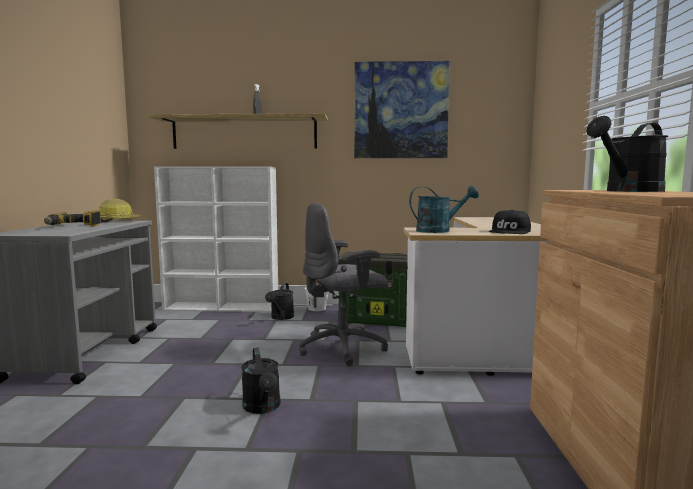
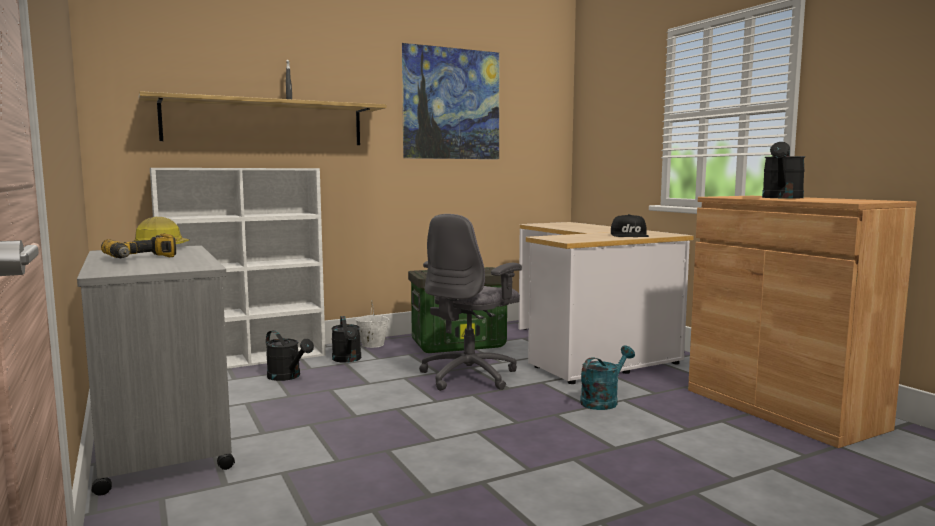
camera: 30 degrees left, 0 degrees up
(263, 408) = (485, 438): black watering can -> black watering can (288, 377)
(439, 230) = (573, 238): turquoise watering can -> turquoise watering can (603, 401)

